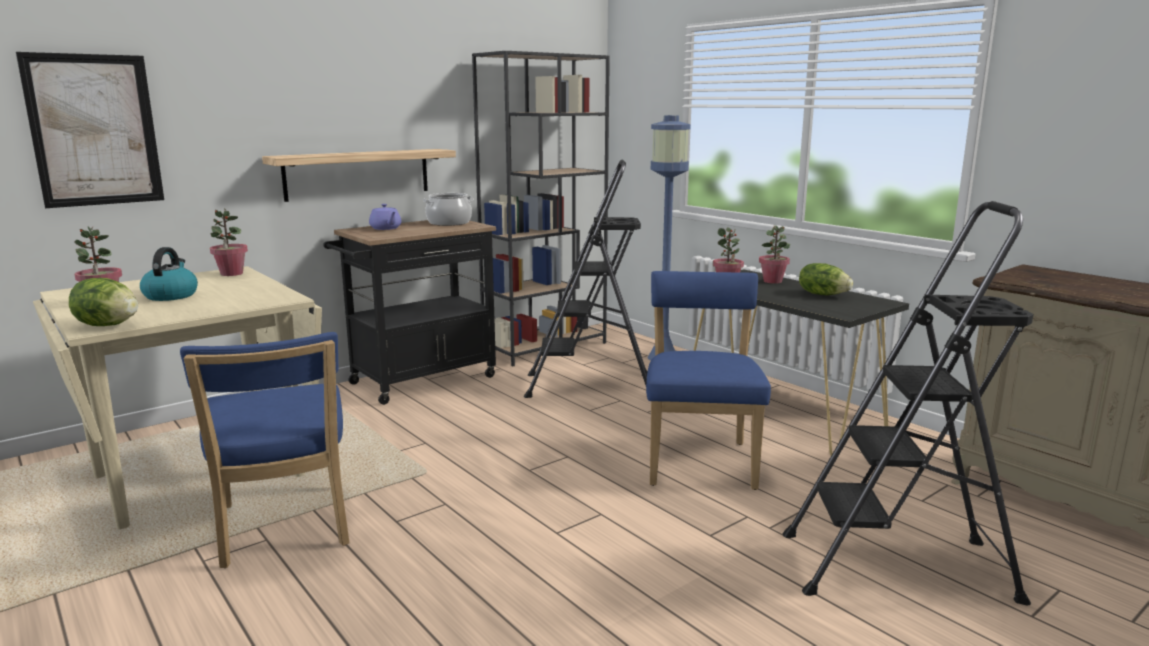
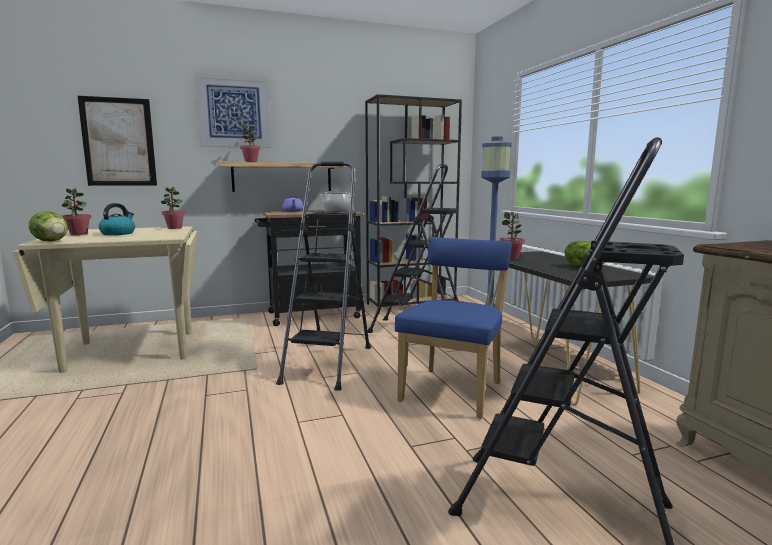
camera: 20 degrees right, 5 degrees down
(281, 74) = (234, 112): none -> picture
(284, 530) = (138, 388): blue chair -> none
(517, 449) = (329, 363): none -> step ladder
(772, 281) = (553, 258): potted plant -> potted plant (251, 161)

